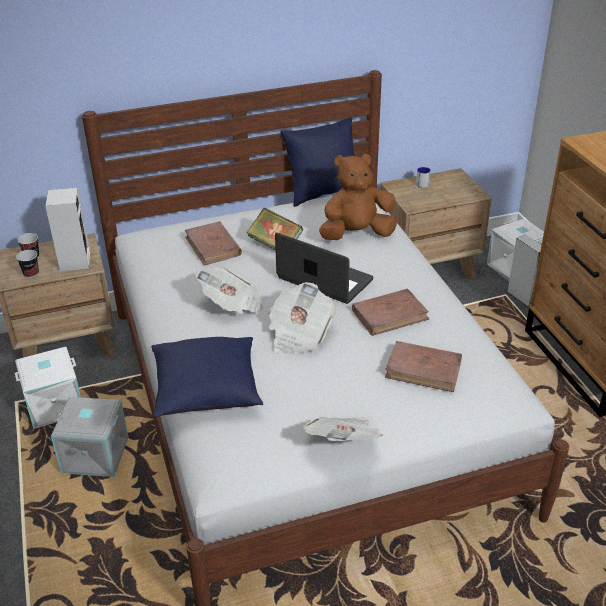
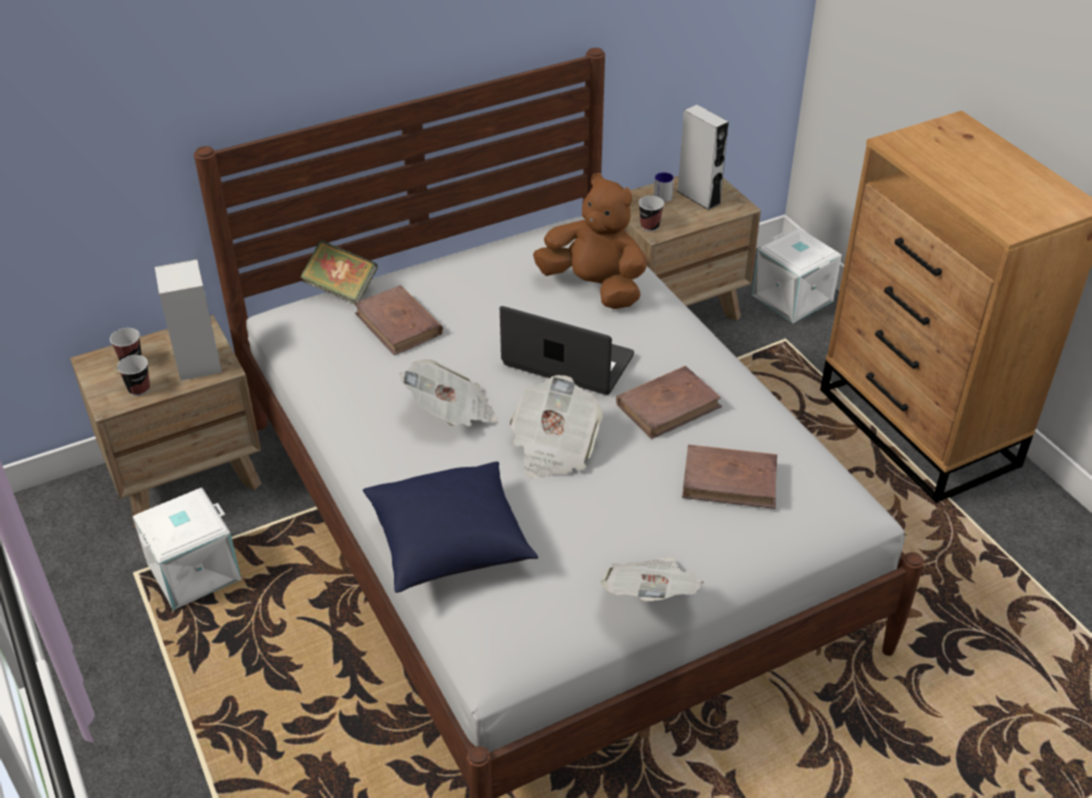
camera: 10 degrees left, 5 degrees up
(96, 454) = (274, 637): grey storage box -> none
(275, 244) = (485, 313): book -> book (341, 289)
(322, 193) = (530, 225): blue pillow -> none
(356, 234) = (594, 287): brown plush toy -> brown plush toy turned 60 degrees clockwise
(408, 202) = (649, 226): none -> cup
(522, 297) = (808, 341): grey speaker -> grey speaker (698, 197)

